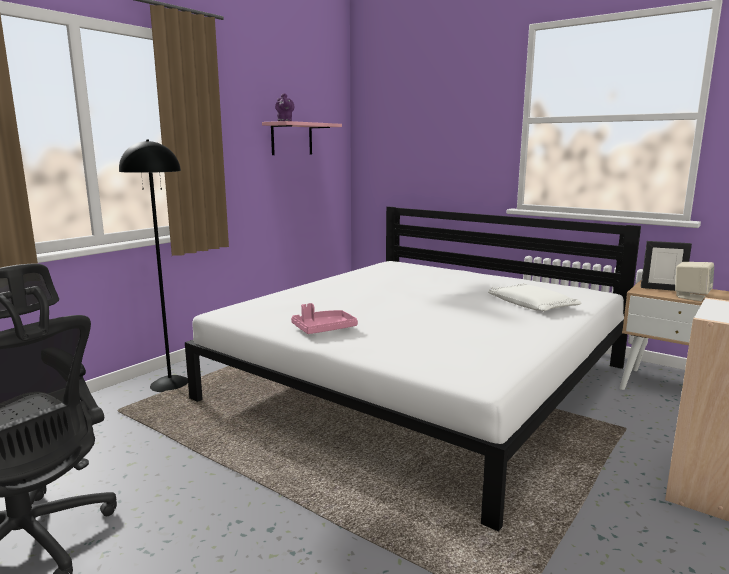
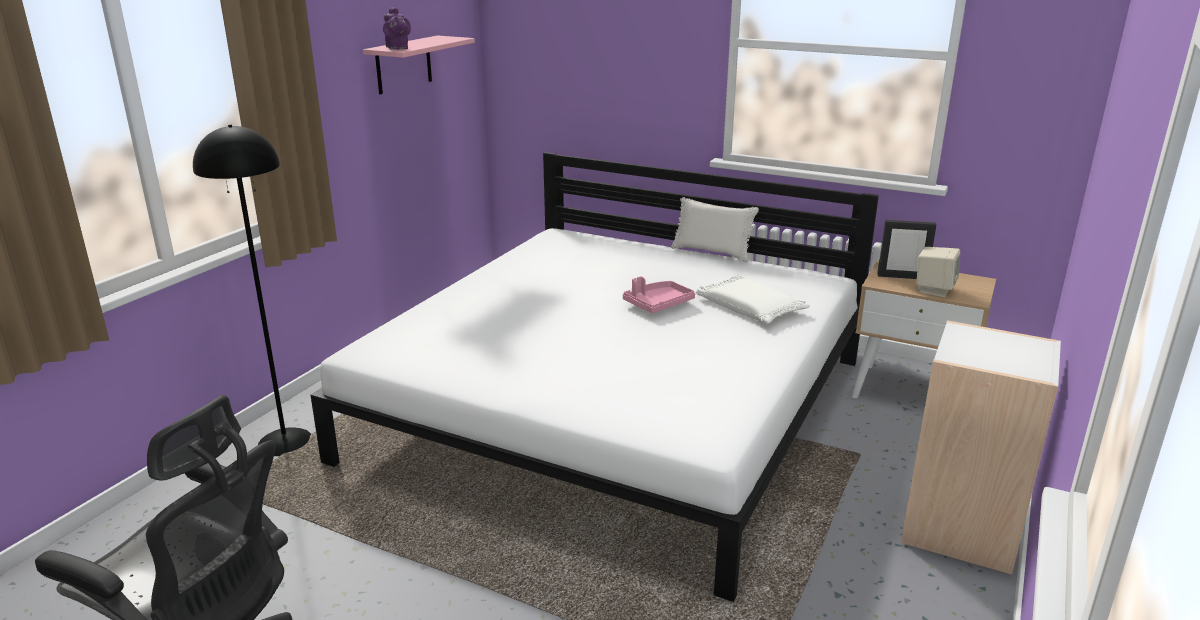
camera: 10 degrees left, 10 degrees up
(323, 329) = (504, 374): pink tray -> pink tray (658, 304)
(506, 275) = (712, 253): none -> white pillow

